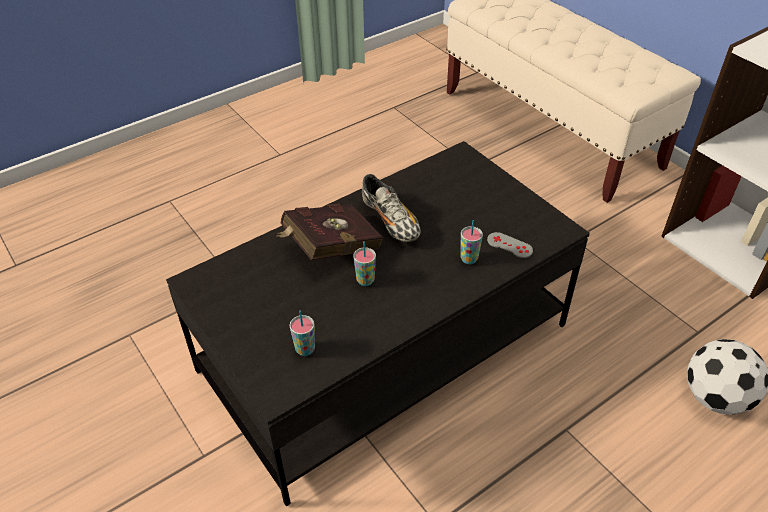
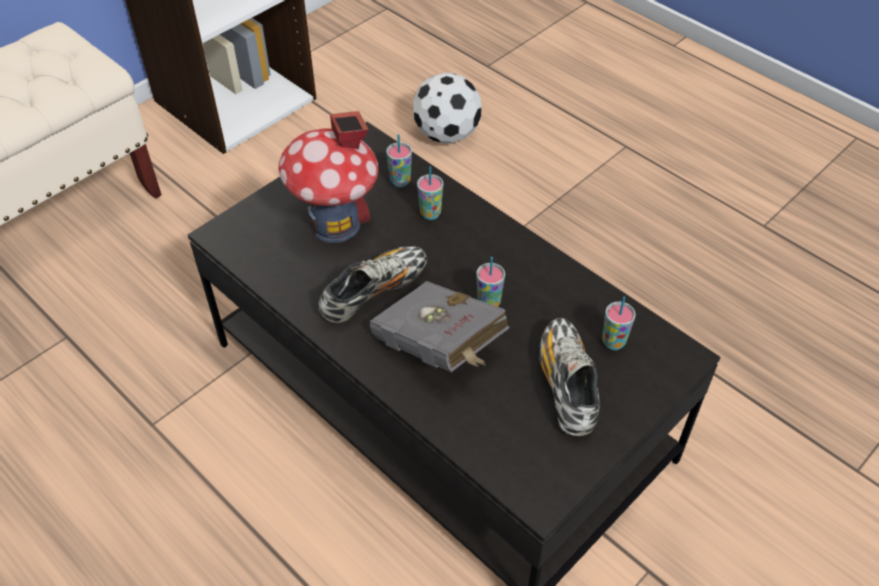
camera: 100 degrees left, 5 degrees up
(275, 312) = (566, 385): none -> shoe
(329, 249) = (441, 349): red book -> grey book
(463, 207) = (335, 224): none -> toy house
(509, 245) = (400, 181): grey game controller -> cup

